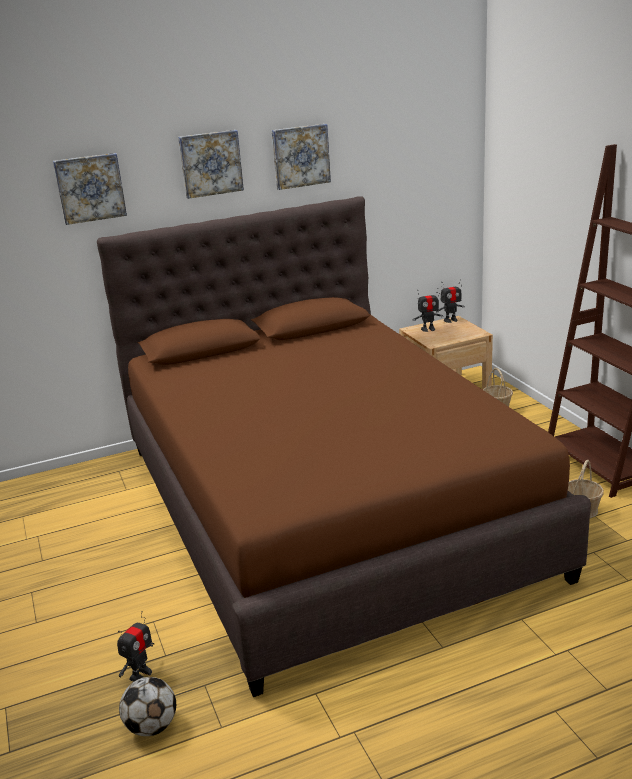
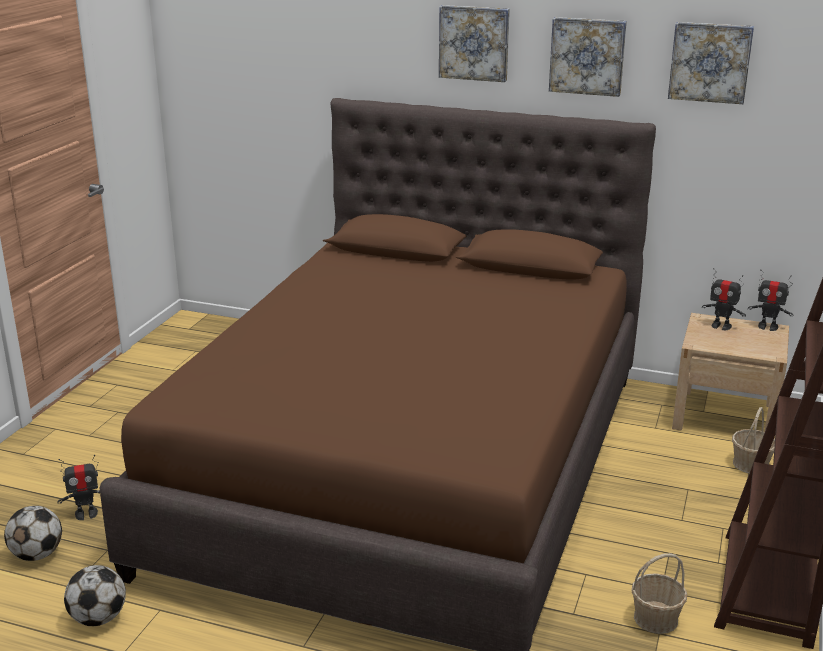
camera: 40 degrees right, 0 degrees up
(90, 188) = (342, 43): picture -> picture (710, 62)
(282, 730) = (98, 618): none -> football

